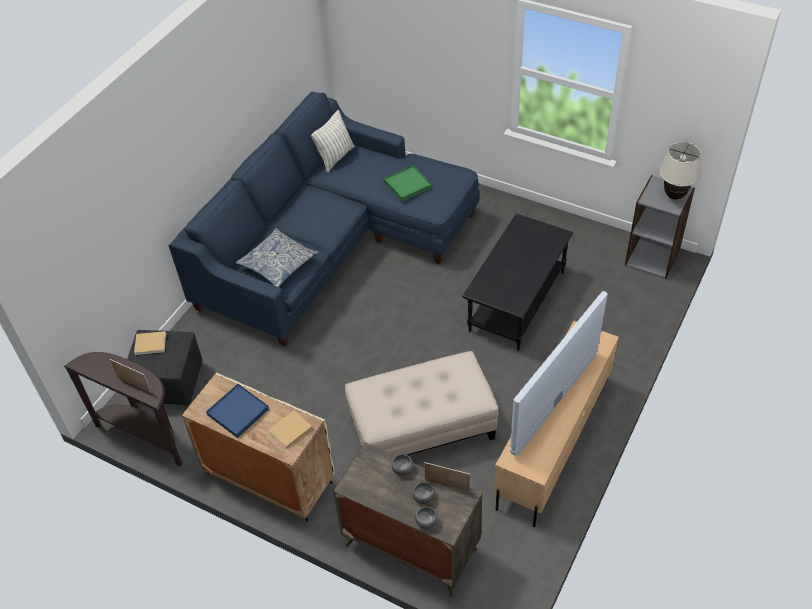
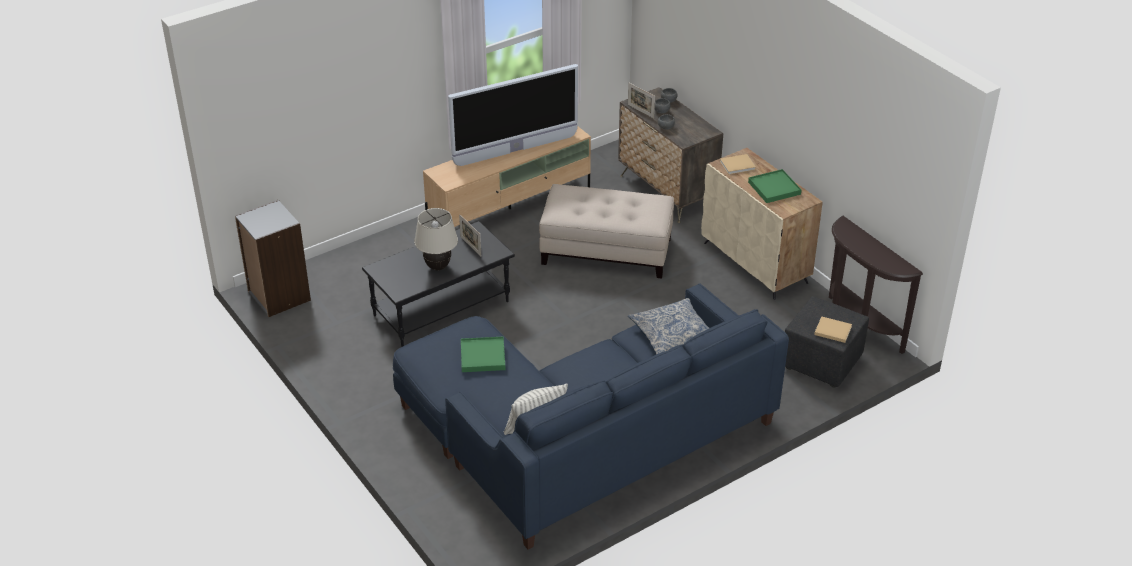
camera: 155 degrees left, 10 degrees down
(134, 385) = (858, 236): picture frame -> picture frame (470, 246)
(238, 412) = (774, 188): blue tray -> green tray
(674, 196) = (261, 215): beige table lamp -> beige table lamp (438, 267)

